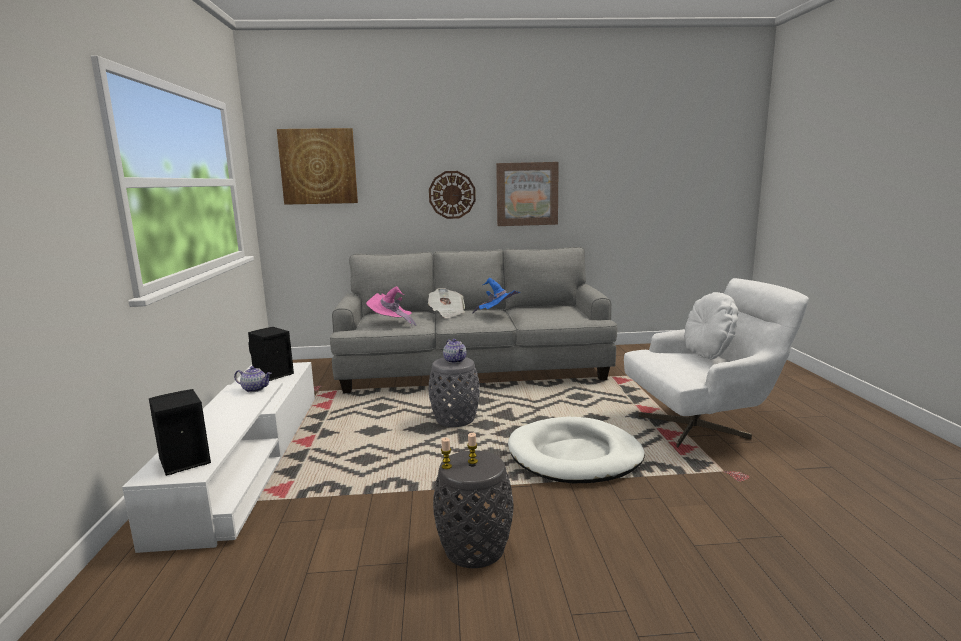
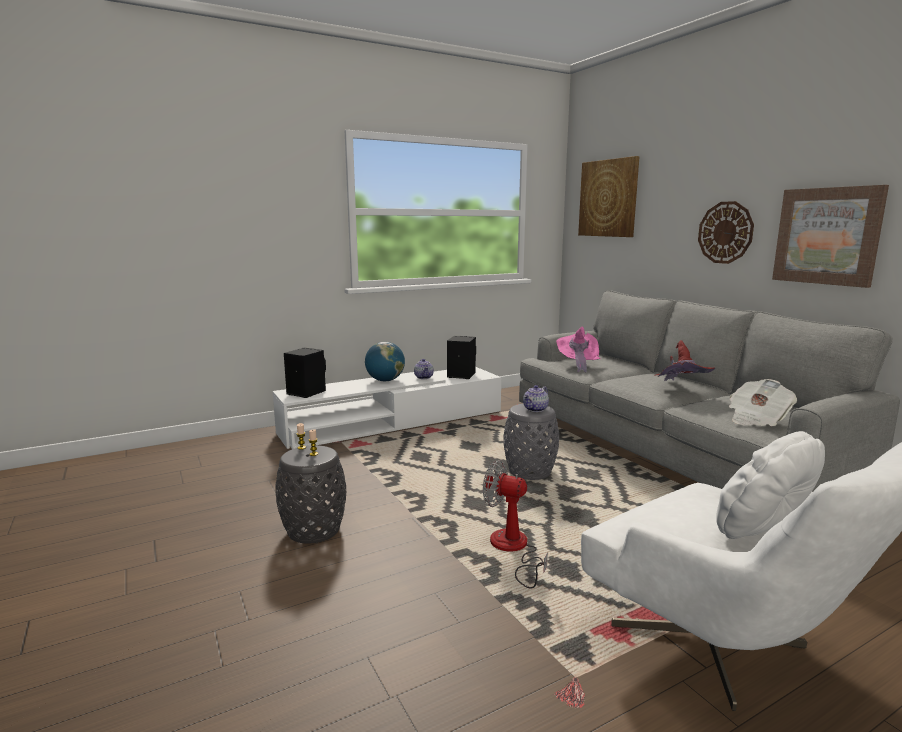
camera: 65 degrees right, 0 degrees up
(227, 409) = (385, 380): none -> globe
(447, 313) = (644, 373): newspaper -> newspaper (757, 419)
(498, 315) = (681, 390): blue hat -> red hat
(575, 455) = (513, 549): white dog bed -> fan

